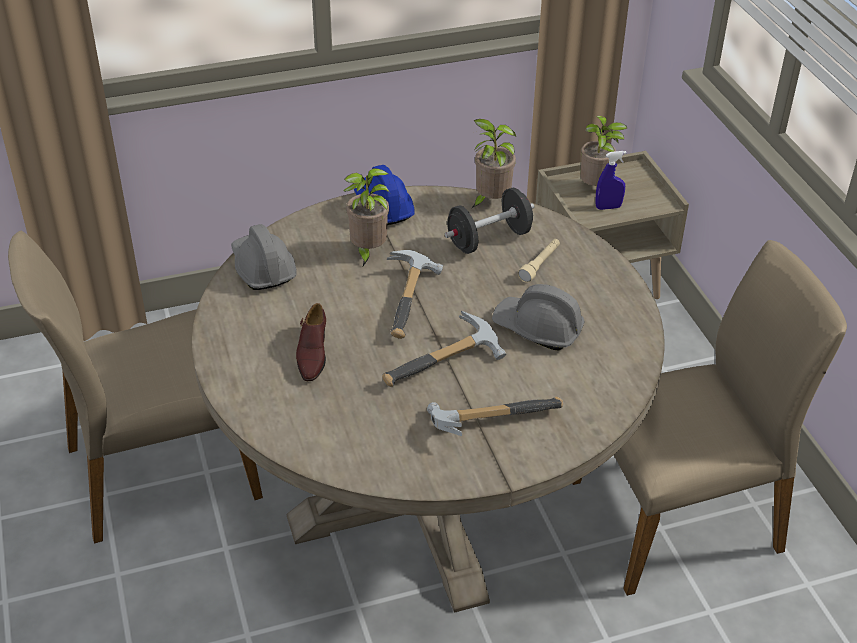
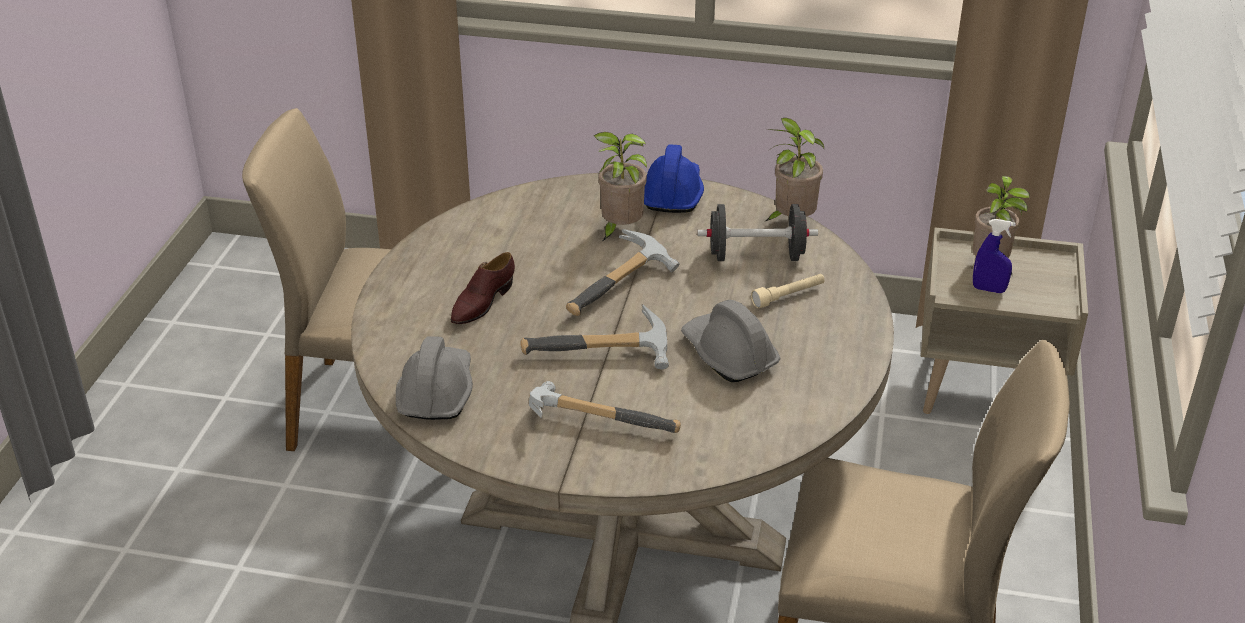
camera: 30 degrees right, 5 degrees down
(262, 268) = (506, 213): grey hard hat -> grey hard hat (436, 392)

